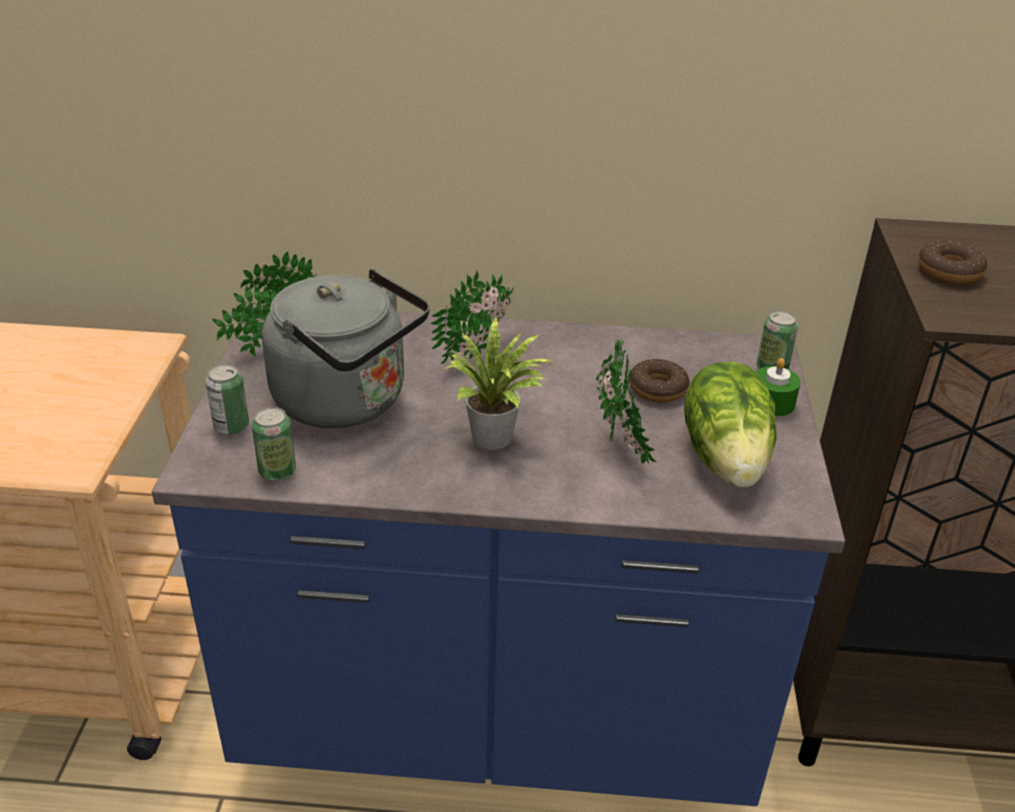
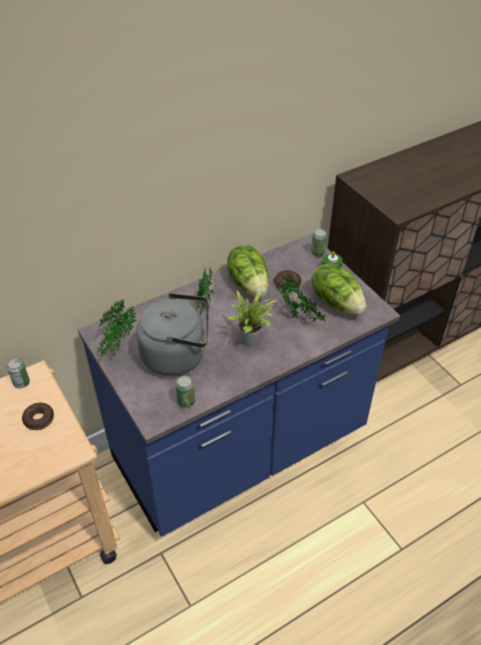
camera: 35 degrees left, 10 degrees up
(231, 426) = (144, 393): can -> can (21, 383)
(588, 359) = (249, 284): none -> lettuce
(949, 272) = (382, 192): donut -> donut (39, 419)

